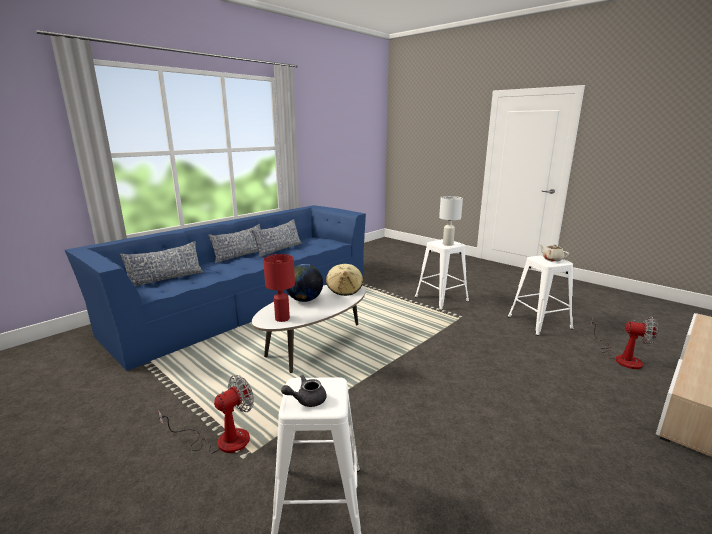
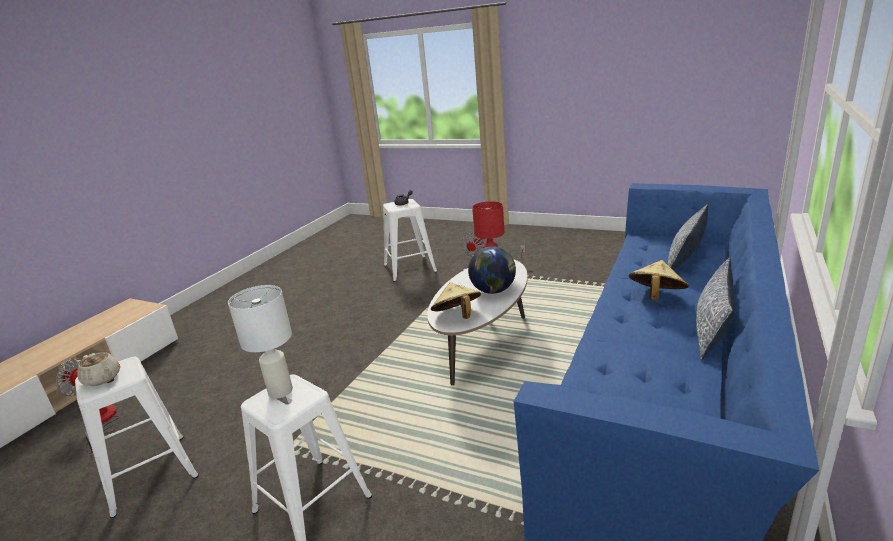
camera: 165 degrees right, 5 degrees up
(237, 262) = (656, 297): none -> beige hat
(278, 249) = (667, 356): pillow -> none

